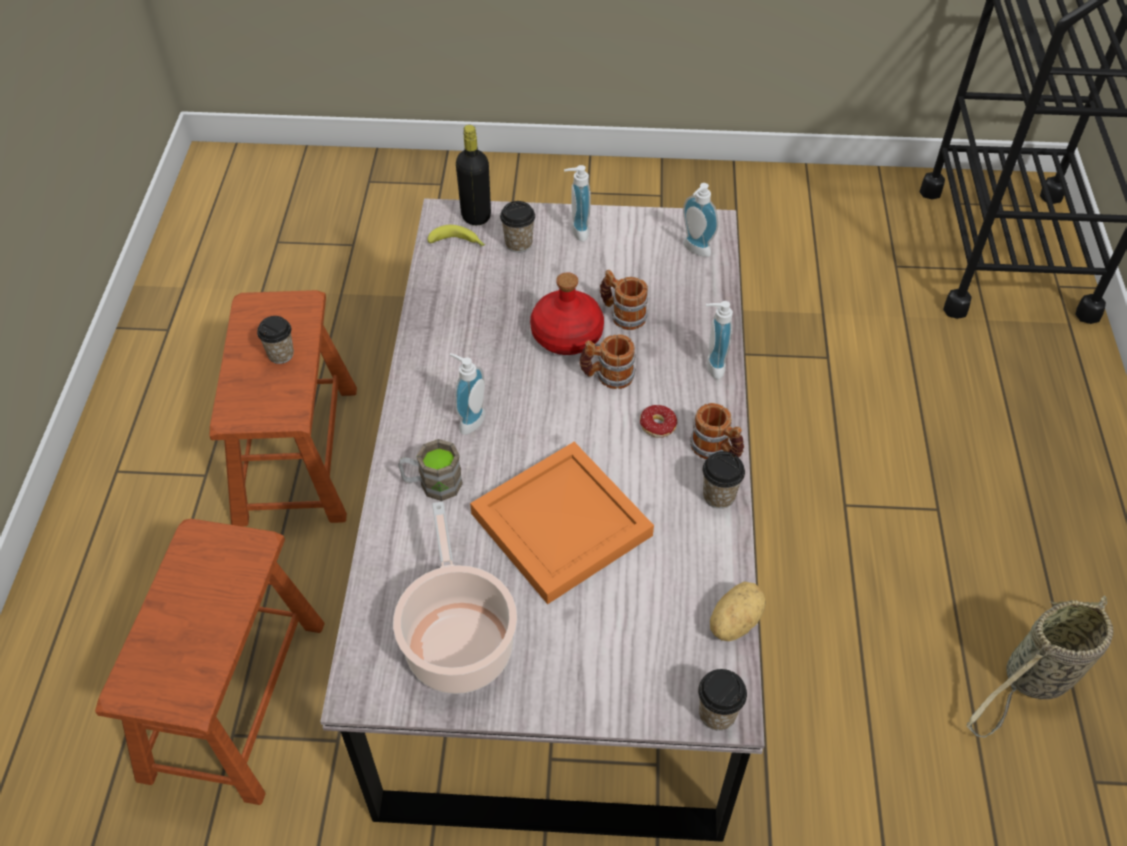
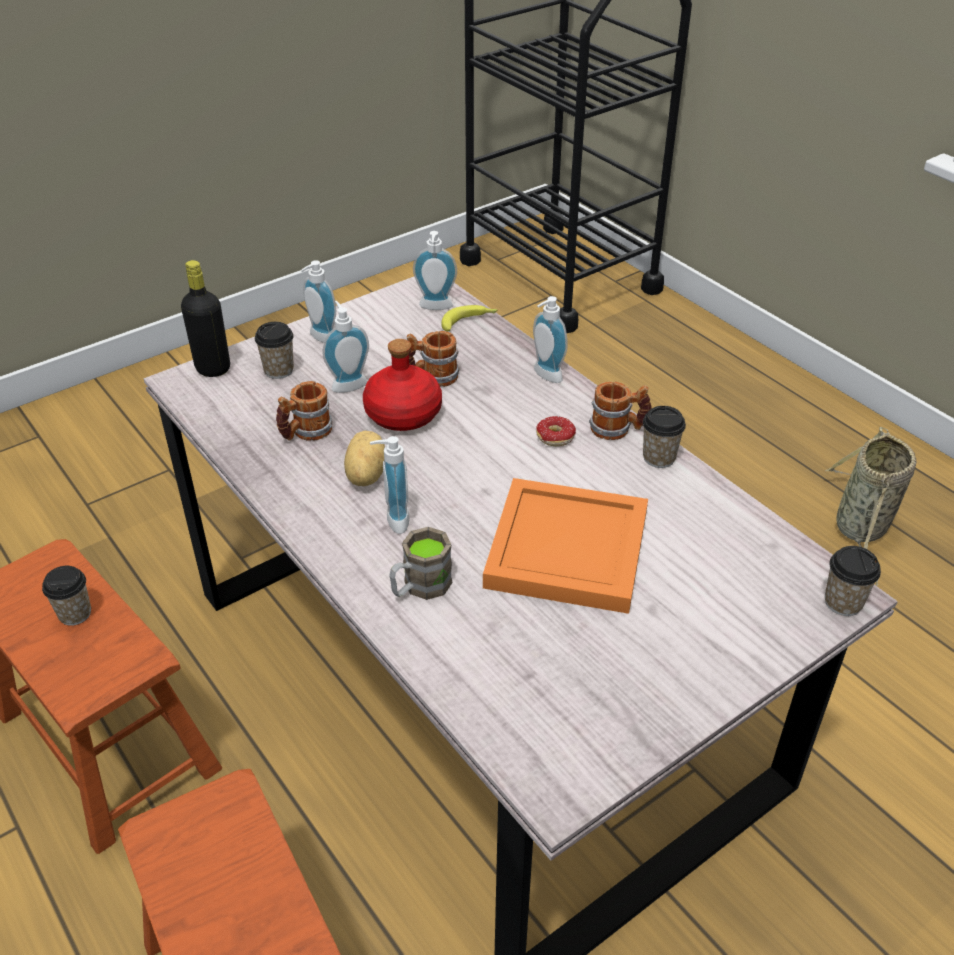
camera: 40 degrees left, 10 degrees down
(458, 243) = (220, 396): banana -> banana (469, 322)
(458, 641) = (592, 691): cooking pot -> none
(555, 284) = (348, 383): none -> soap dispenser
(607, 376) = (472, 425): mug -> mug (305, 433)
(733, 621) = (774, 534): potato -> potato (364, 475)

